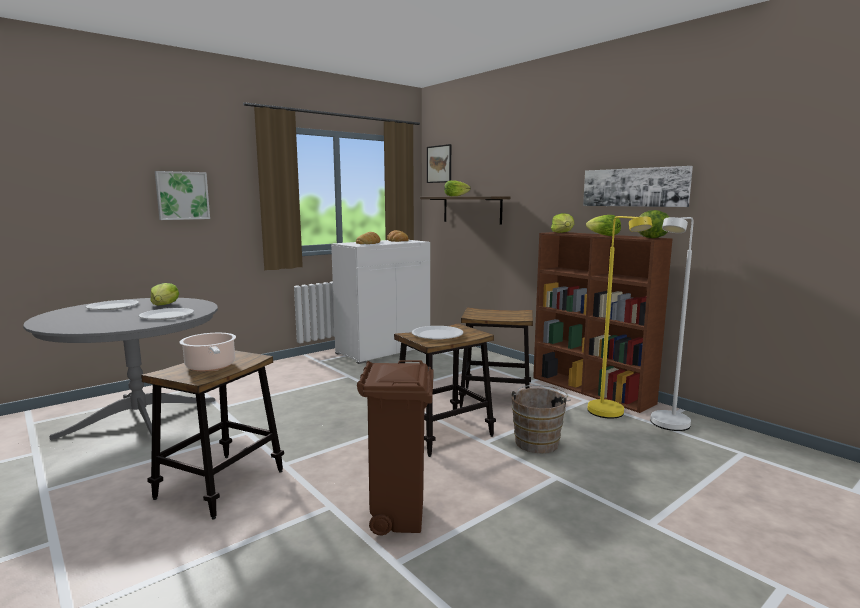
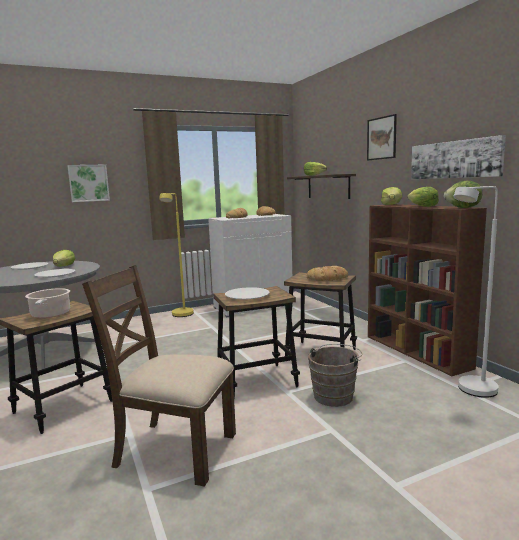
camera: 15 degrees right, 0 degrees up
(399, 517) = (174, 450): brown trash can -> brown chair
(439, 164) = (304, 148): picture -> picture (381, 138)
(506, 313) = (328, 278): none -> bread
(610, 415) = (420, 376): yellow floor lamp -> yellow floor lamp (181, 315)

